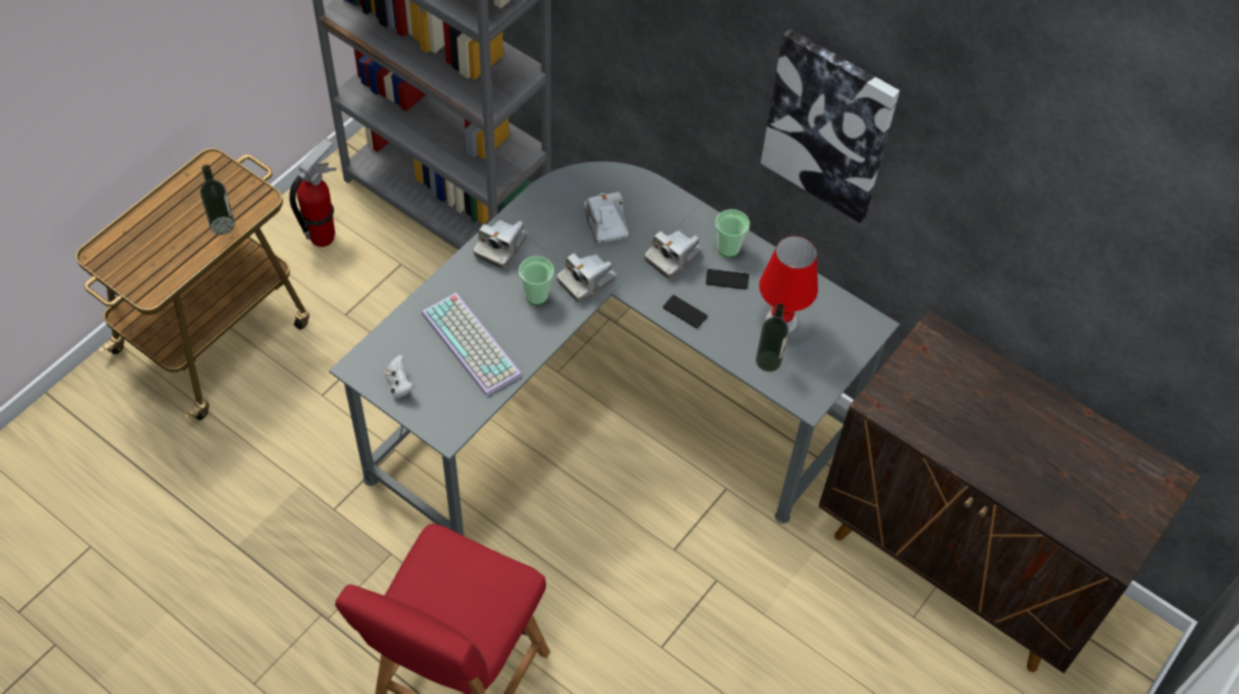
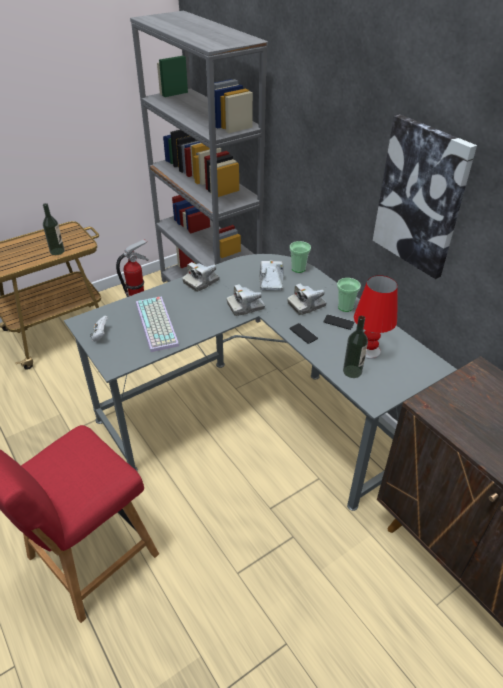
camera: 20 degrees right, 15 degrees down
(536, 295) = (210, 308): cup -> cup (298, 268)

